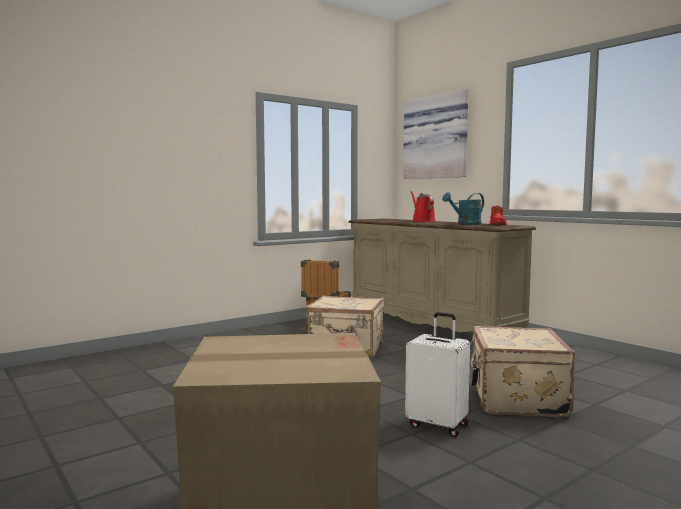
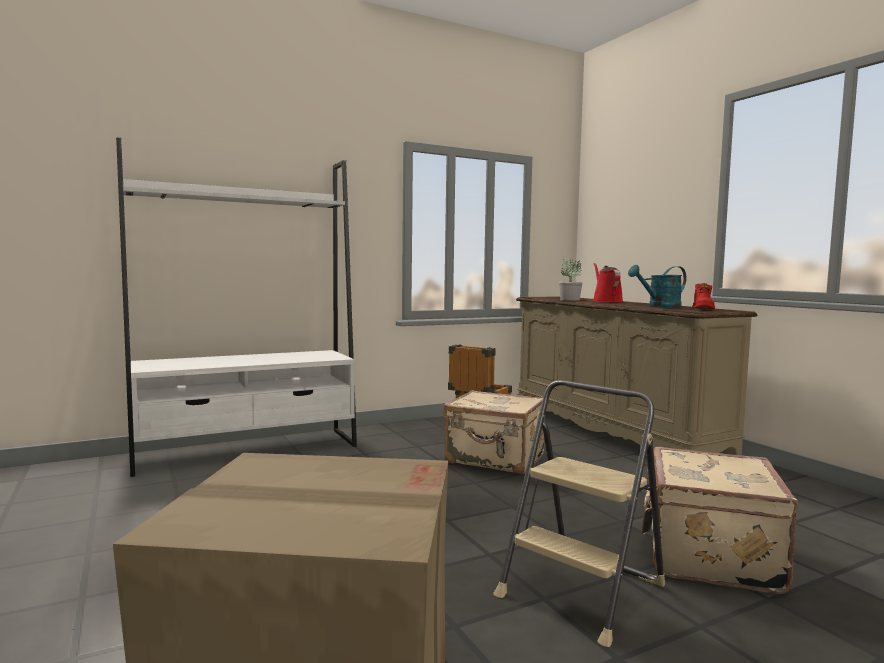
camera: 10 degrees right, 0 degrees up
(138, 355) = (248, 450): none -> white bookcase
(393, 221) = (569, 300): none -> potted plant
(437, 137) = (631, 195): picture -> none
(438, 425) = (585, 587): white suitcase -> beige step ladder

